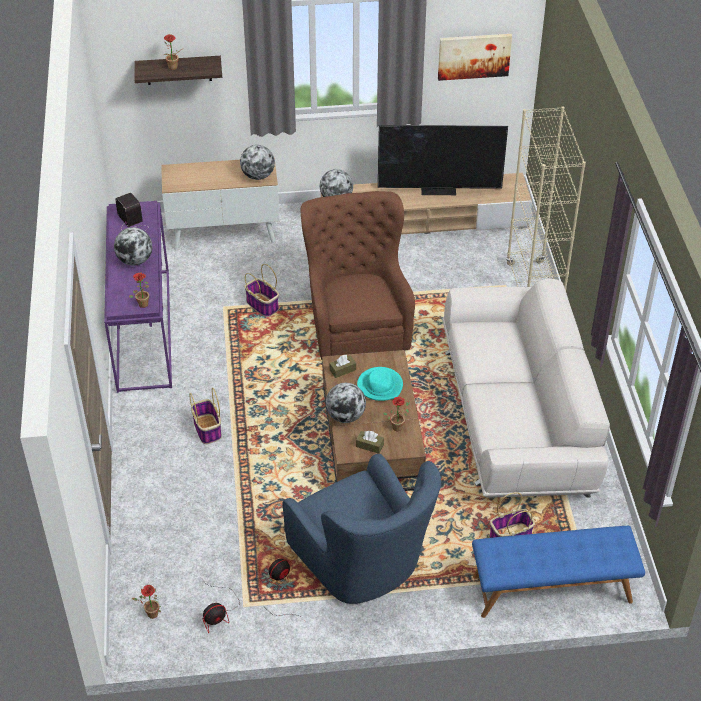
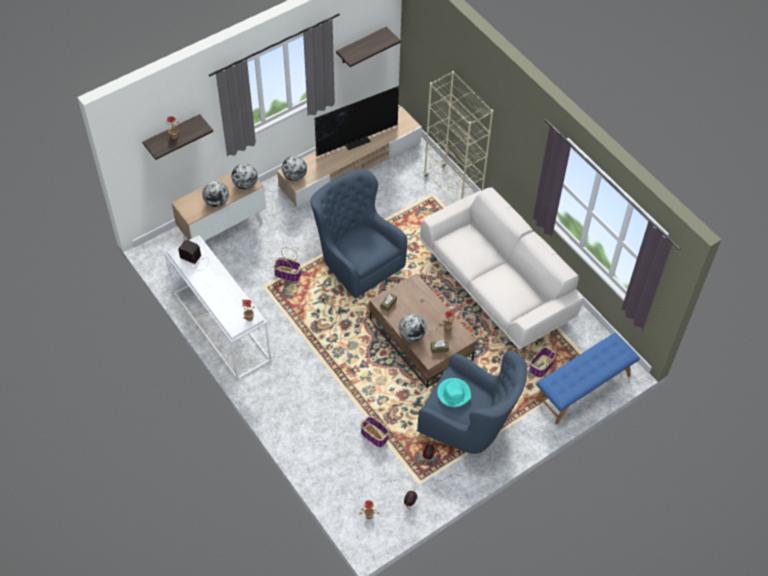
camera: 30 degrees left, 10 degrees up
(135, 260) = (219, 288): globe -> globe (216, 202)
(142, 329) = (220, 326): purple console table -> white console table
(207, 429) = (315, 379): basket -> basket (375, 436)
(356, 322) = (356, 260): brown armchair -> blue armchair
(380, 386) = (418, 305): turquoise hat -> turquoise hat (453, 393)
(474, 56) = (361, 46): picture -> shelf

